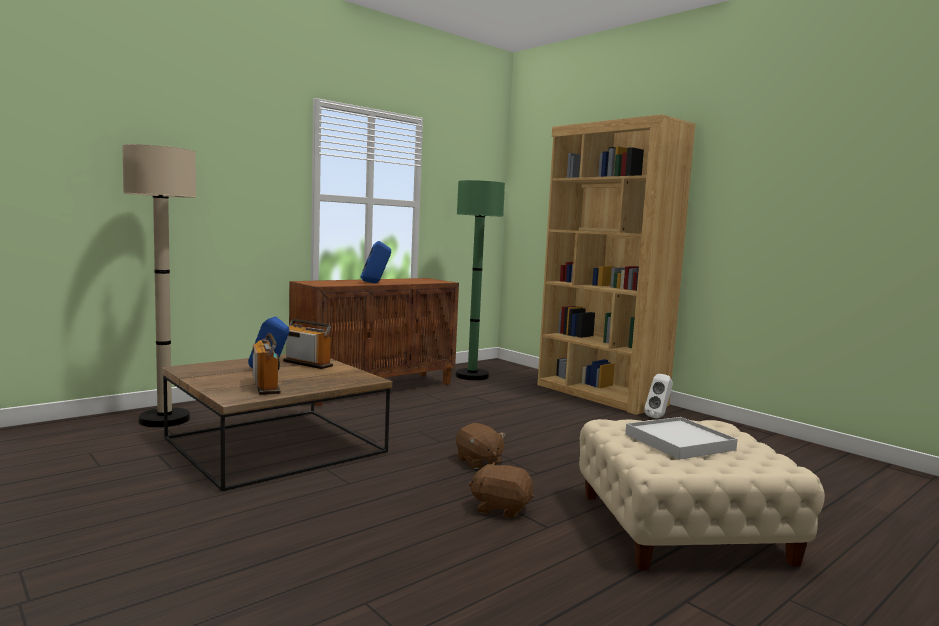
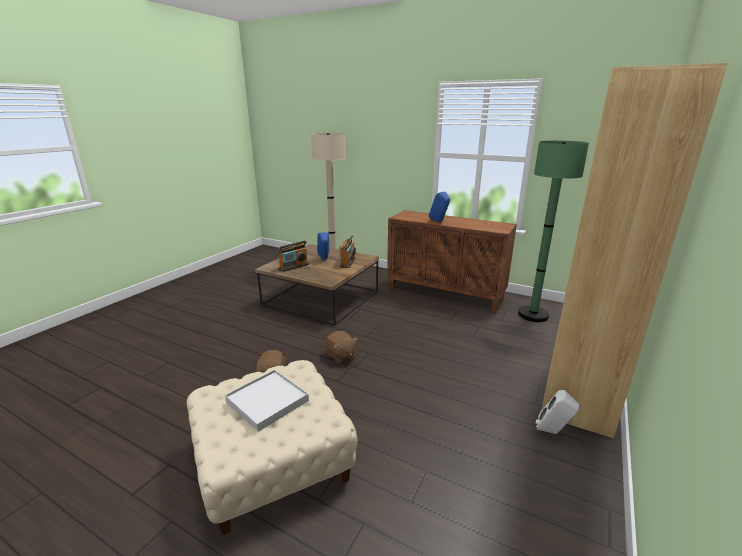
camera: 70 degrees right, 15 degrees up
(478, 462) = (340, 356): brown plush toy -> brown plush toy turned 75 degrees counterclockwise

